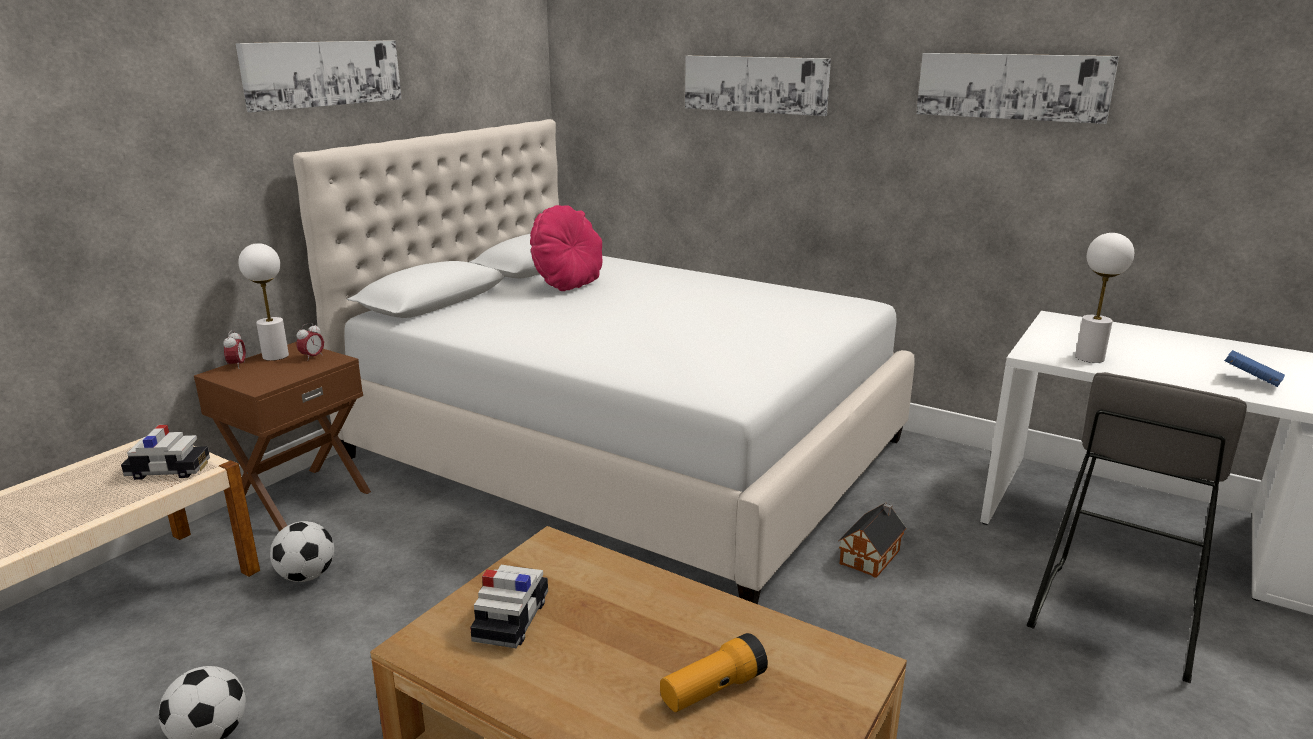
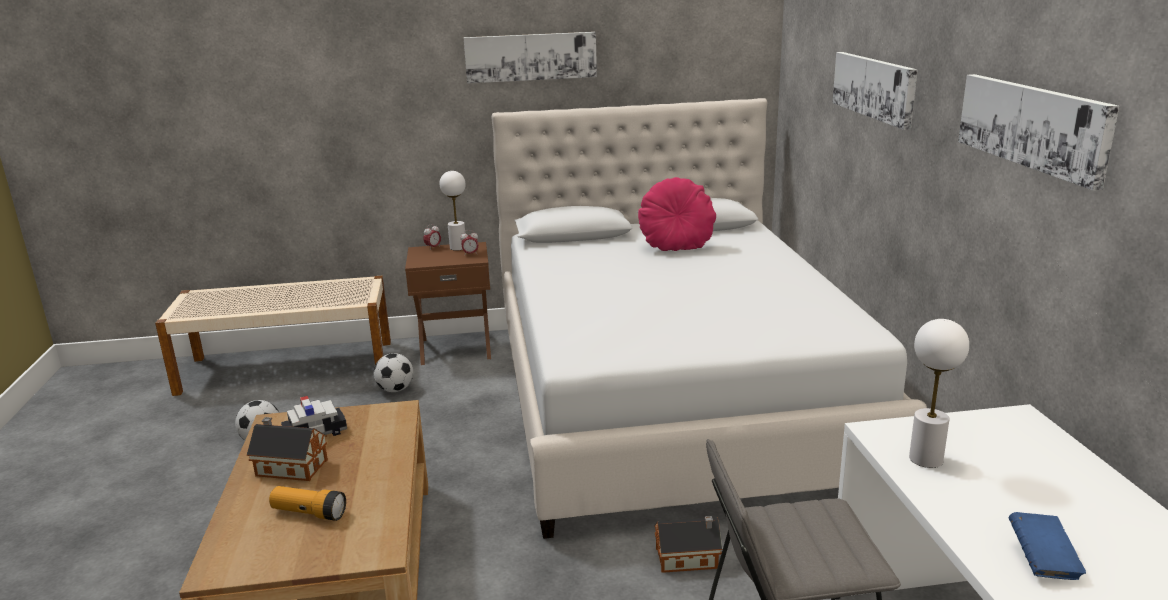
camera: 50 degrees right, 0 degrees up
(169, 470) = (348, 297): toy car -> none
(571, 668) = (289, 467): none -> toy house

